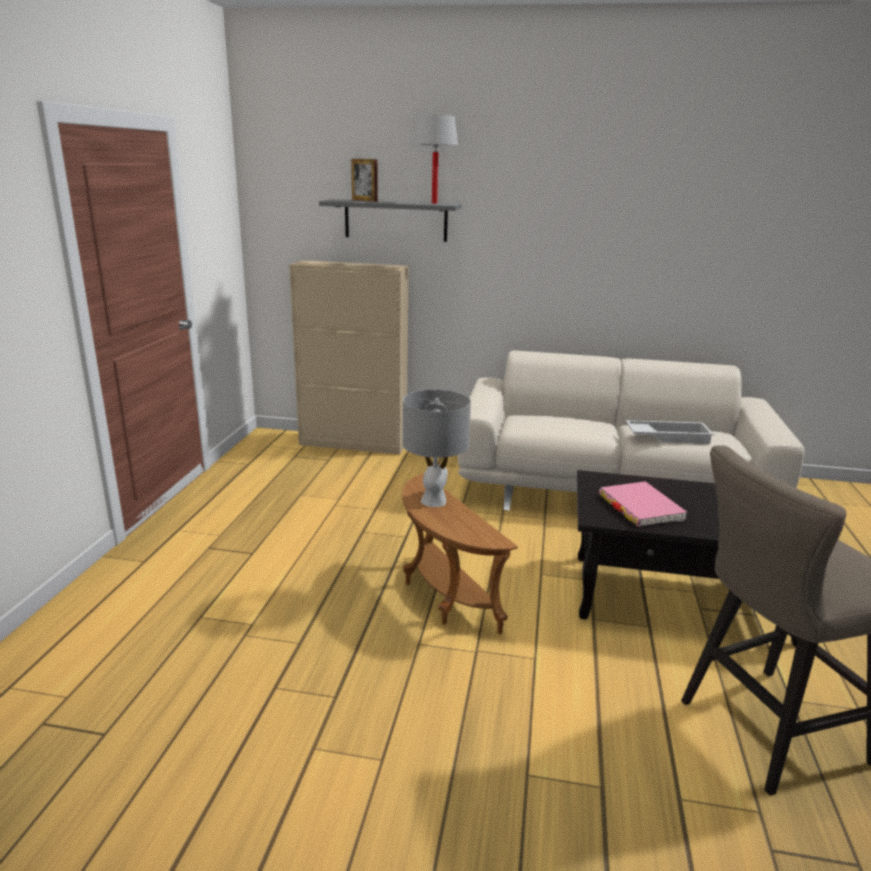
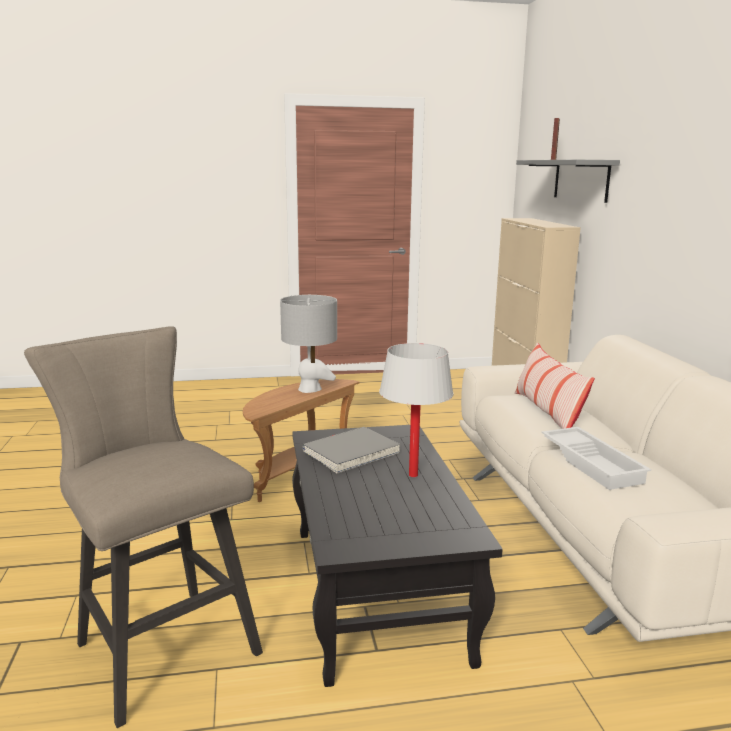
camera: 70 degrees right, 5 degrees down
(434, 203) = (584, 159): white table lamp -> white table lamp (413, 475)
(563, 424) = (547, 413): none -> pillow
(640, 507) = (351, 453): pink book -> grey book

